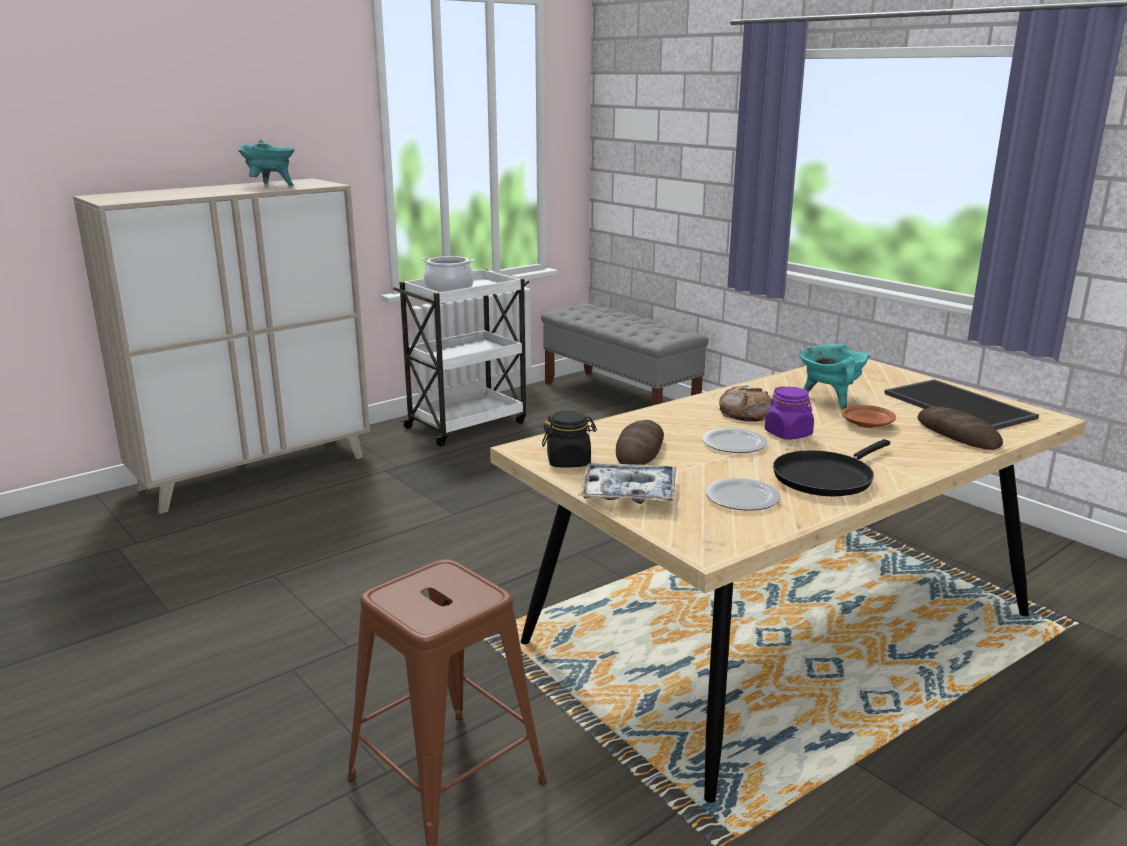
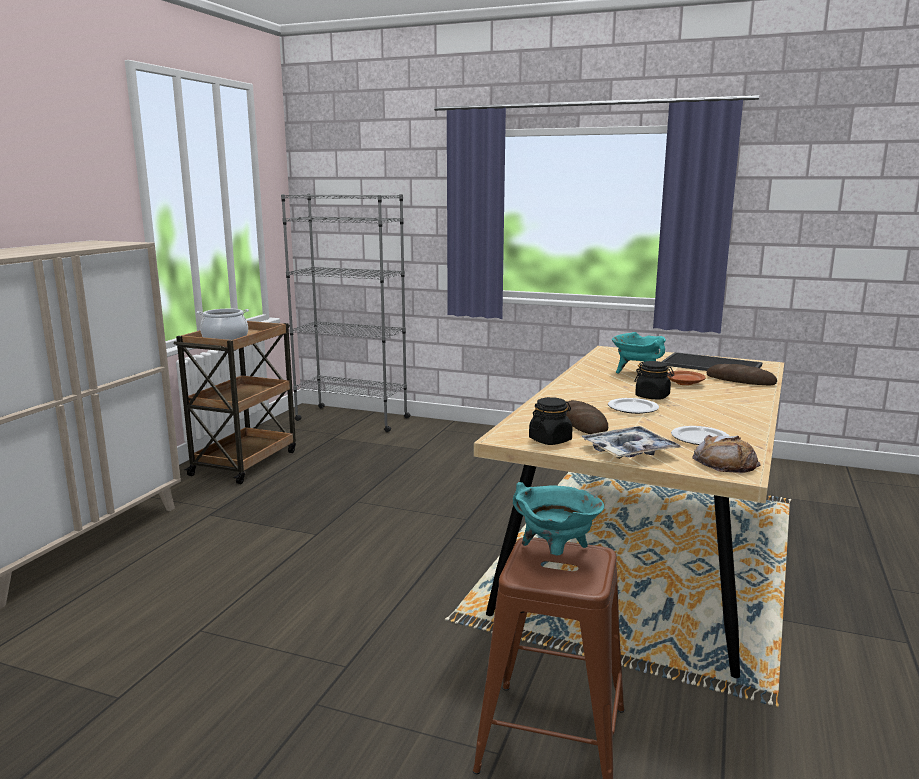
camera: 30 degrees left, 5 degrees down
(271, 186) = (71, 246): turquoise cooking pot -> turquoise cooking pot (556, 553)
(467, 424) = (245, 462): white cart -> brown cart
(620, 397) = (352, 419): grey bench -> grey bookcase
(746, 412) = (603, 388): bread -> bread (725, 462)
(788, 434) = (652, 396): purple jar -> black jar
(826, 477) = (721, 417): black frying pan -> none

